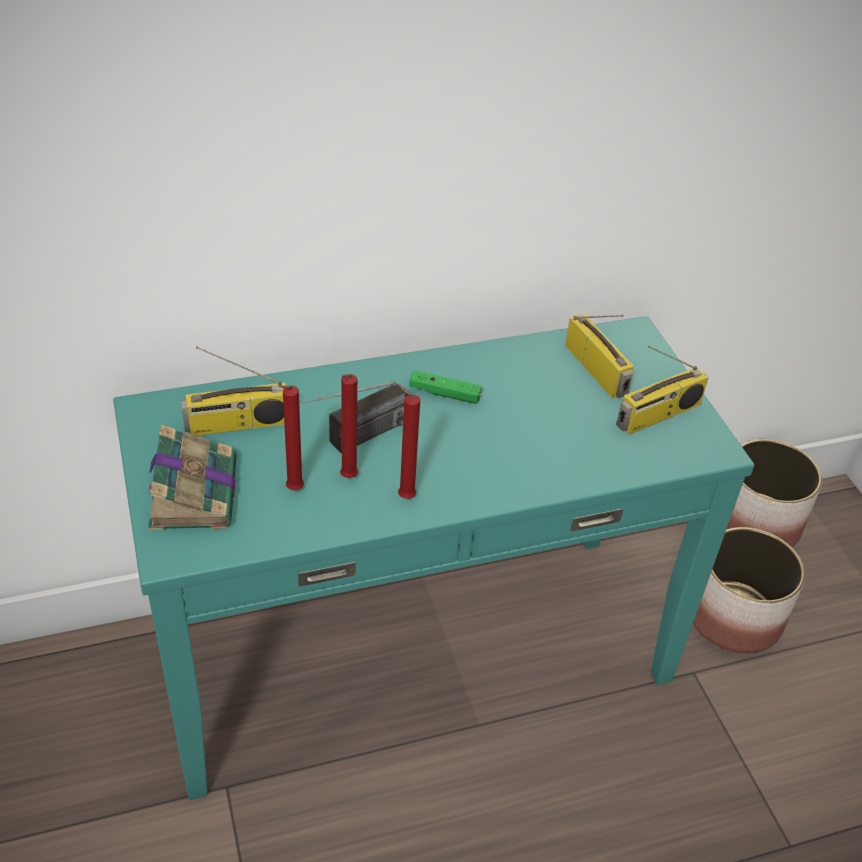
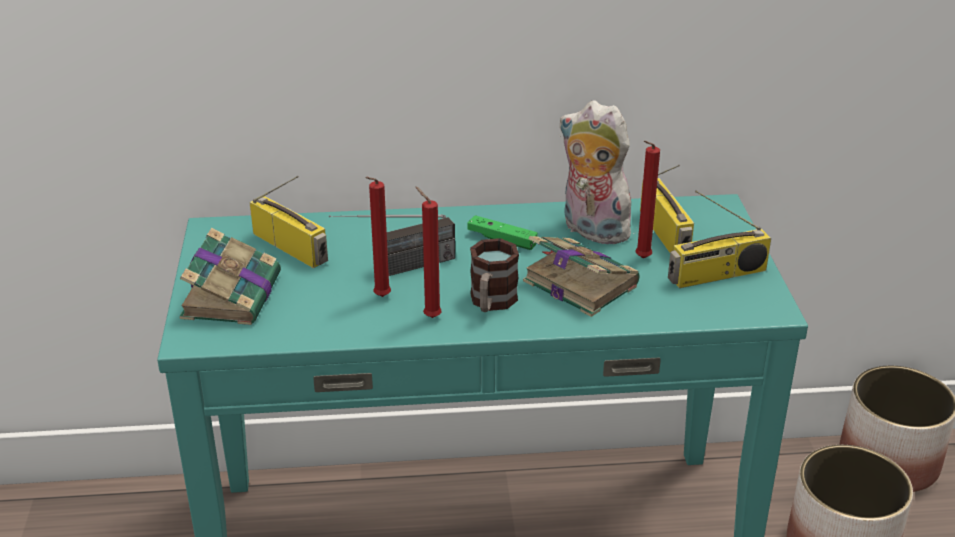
camera: 15 degrees right, 10 degrees down
(237, 425) = (292, 247): radio -> radio turned 135 degrees counterclockwise
(292, 491) = (324, 302): red candle -> red candle (641, 259)
(458, 472) = (491, 303): none -> mug
(526, 374) = (591, 230): none -> plush toy
(533, 438) = (578, 282): none -> book

